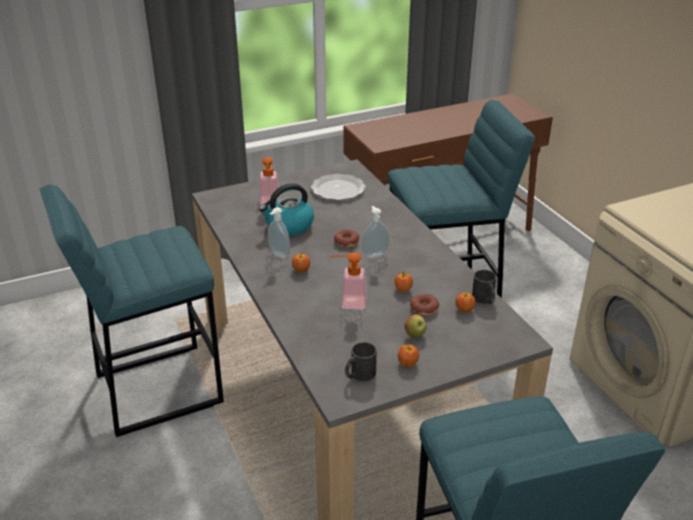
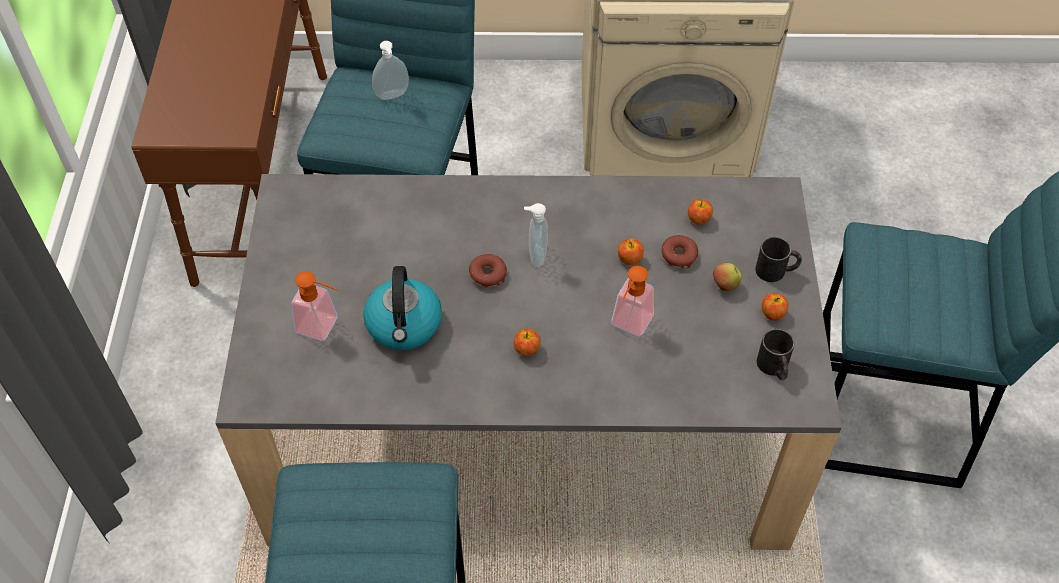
camera: 65 degrees left, 20 degrees up
(278, 255) = (475, 363): soap dispenser -> soap dispenser (393, 96)
(338, 190) = (340, 231): plate -> none
(485, 300) = (689, 192): black mug -> black mug (776, 270)

